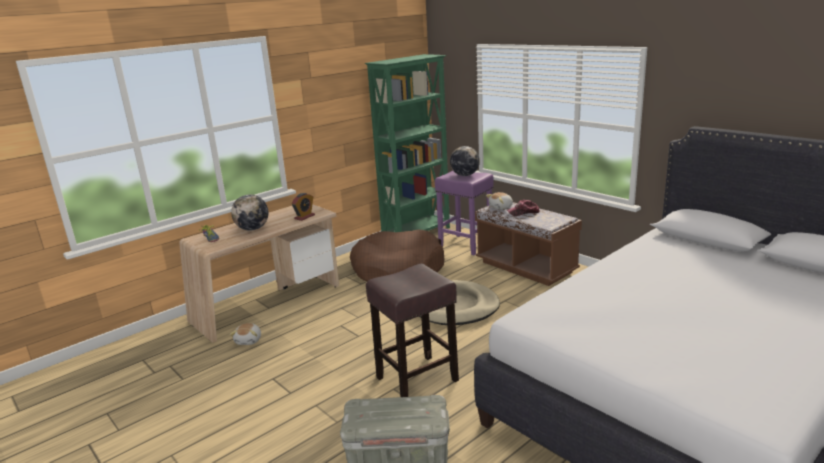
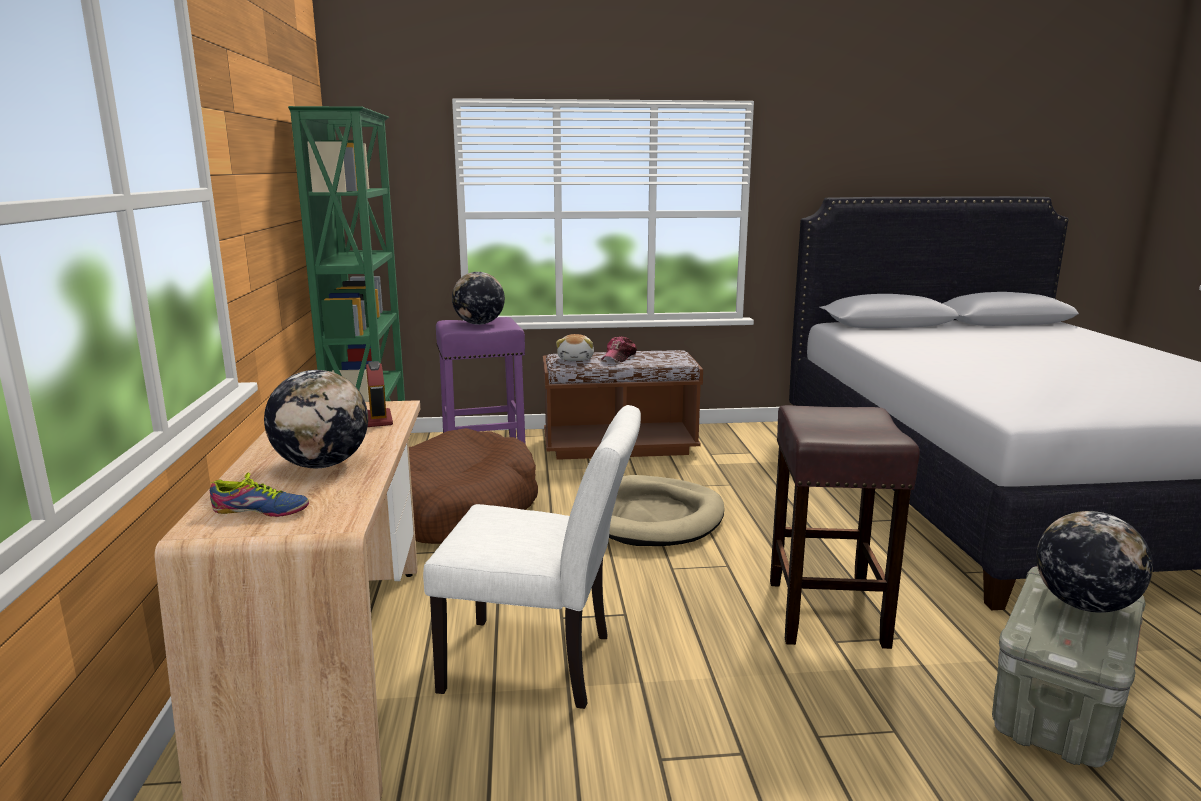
camera: 55 degrees left, 5 degrees down
(249, 340) = (452, 742): plush toy -> none
(305, 335) = (542, 664): none -> white chair
(404, 414) = (1083, 605): none -> globe

